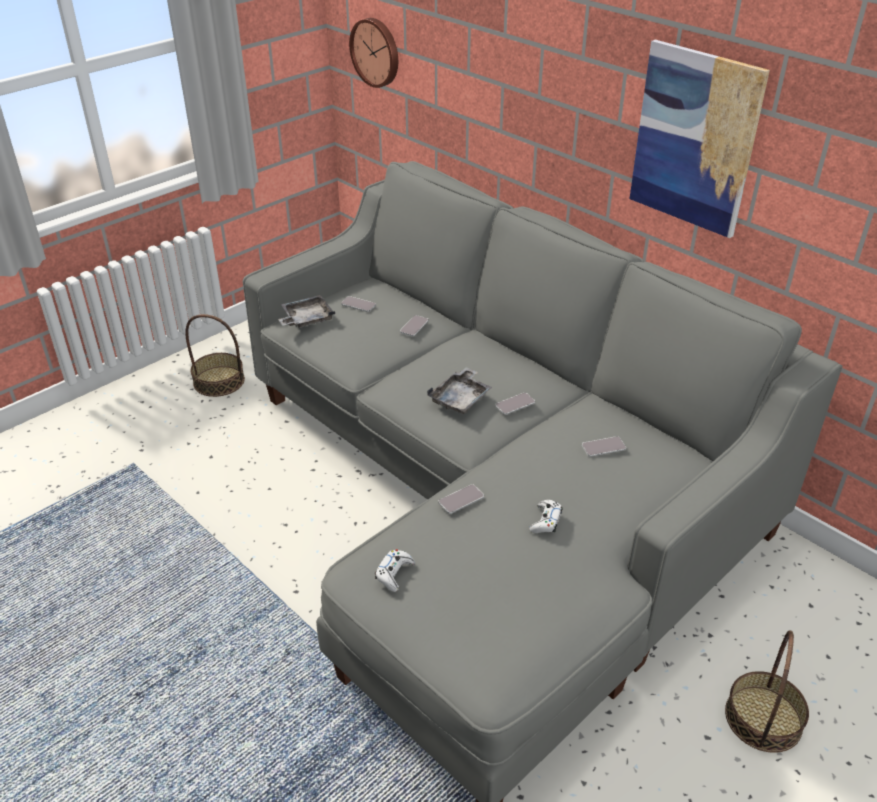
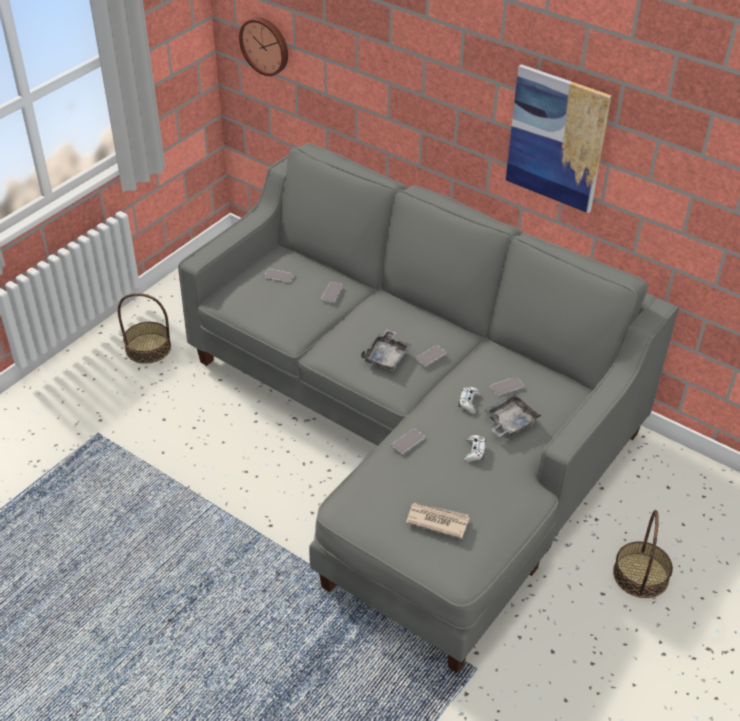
camera: 10 degrees left, 5 degrees up
(306, 319) = (238, 295): grey tray -> grey tray (509, 422)
(394, 573) = (372, 505): white game controller -> white game controller (469, 402)
(475, 605) = (437, 521): none -> newspaper

